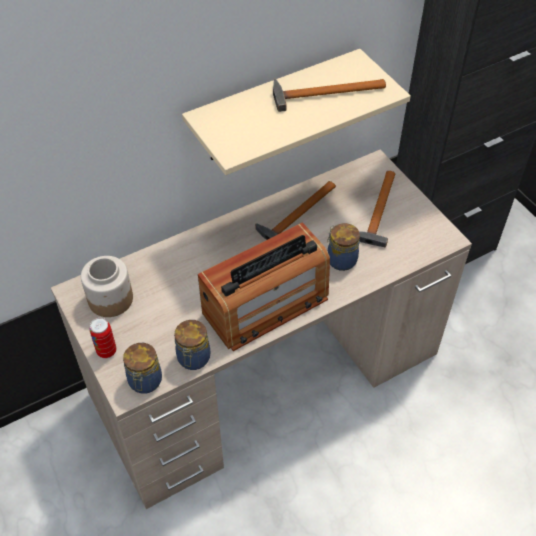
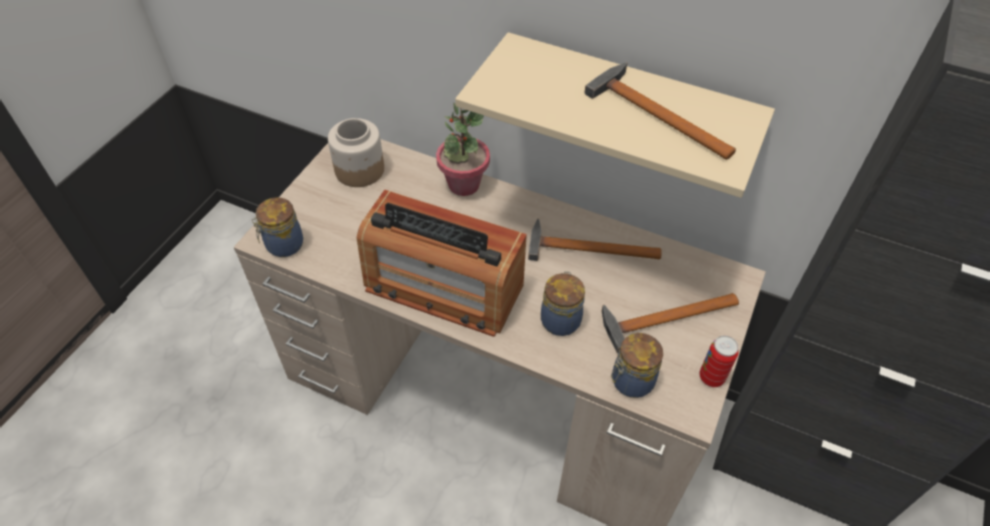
camera: 55 degrees right, 0 degrees up
(106, 351) = (300, 200): can -> can (711, 377)
(183, 247) = (463, 184): none -> potted plant
(193, 359) = (334, 266): jar -> jar (630, 382)

